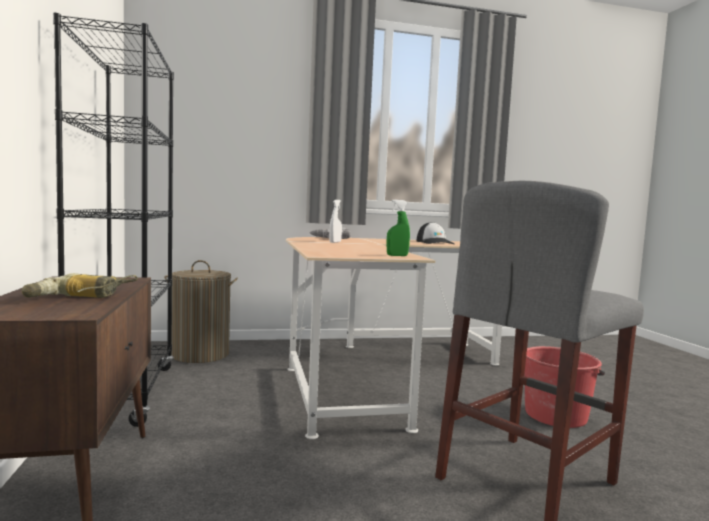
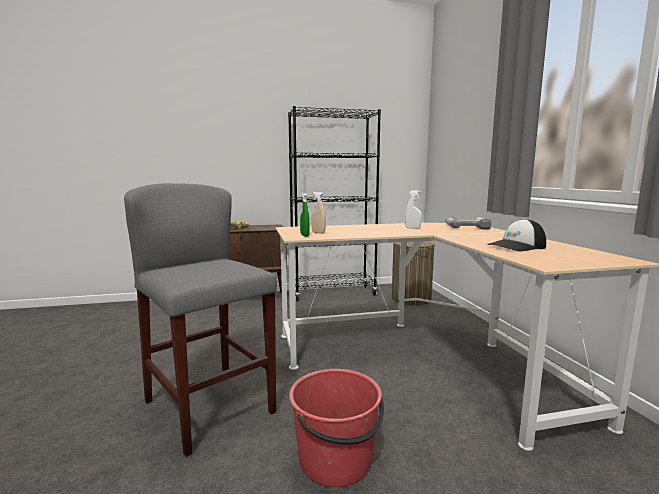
camera: 90 degrees right, 5 degrees up
(372, 253) = (318, 232): none -> beige spray bottle

